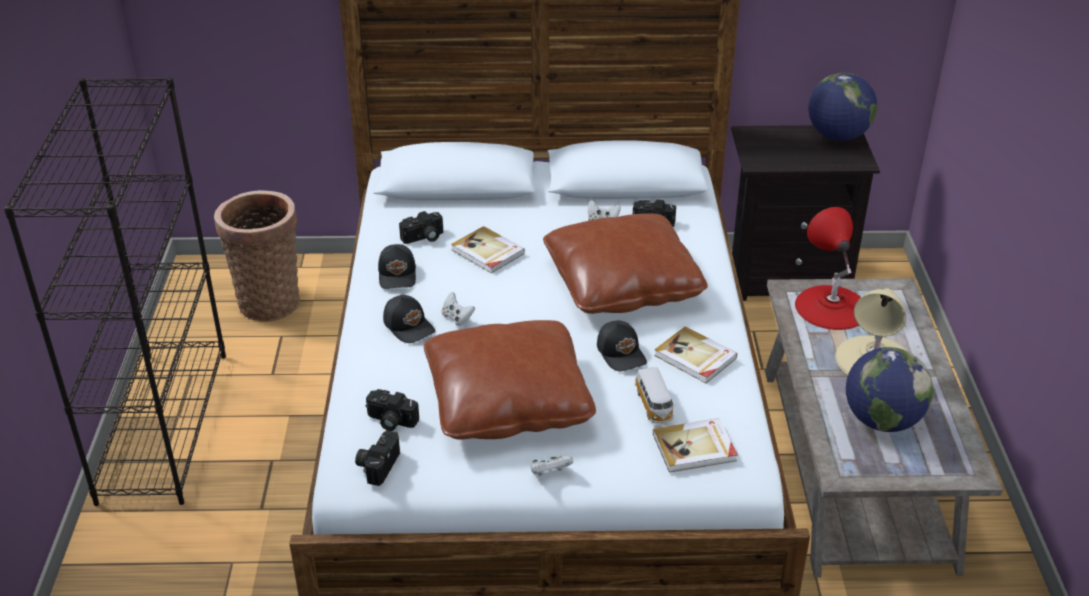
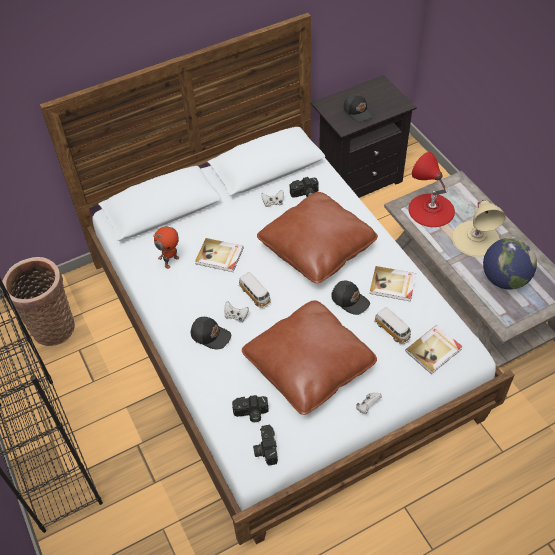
camera: 25 degrees left, 15 degrees up
(398, 275) = (175, 298): black cap -> black cap (358, 111)
(423, 238) = (171, 261): camera -> toy robot
(499, 305) = (255, 295): none -> toy car
(837, 136) = (377, 88): globe -> none

